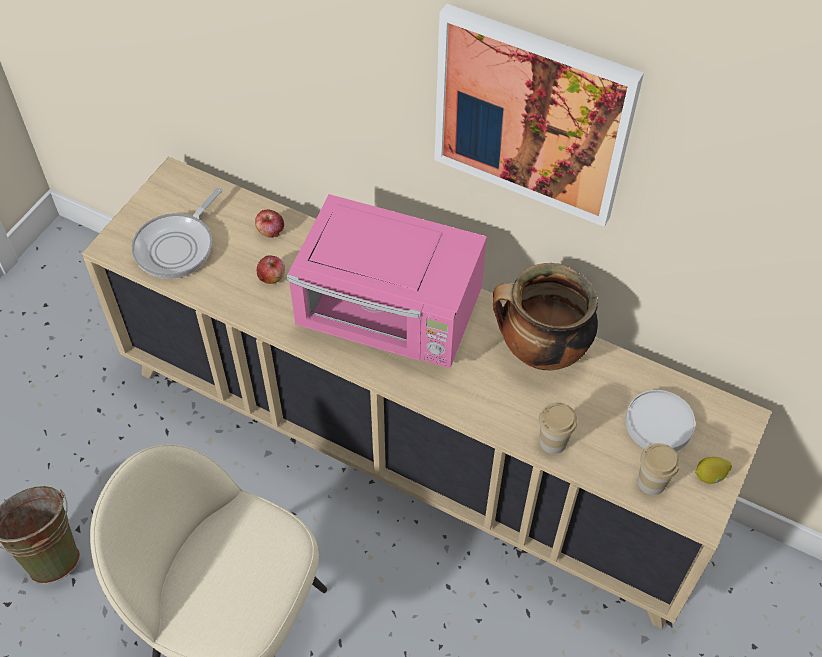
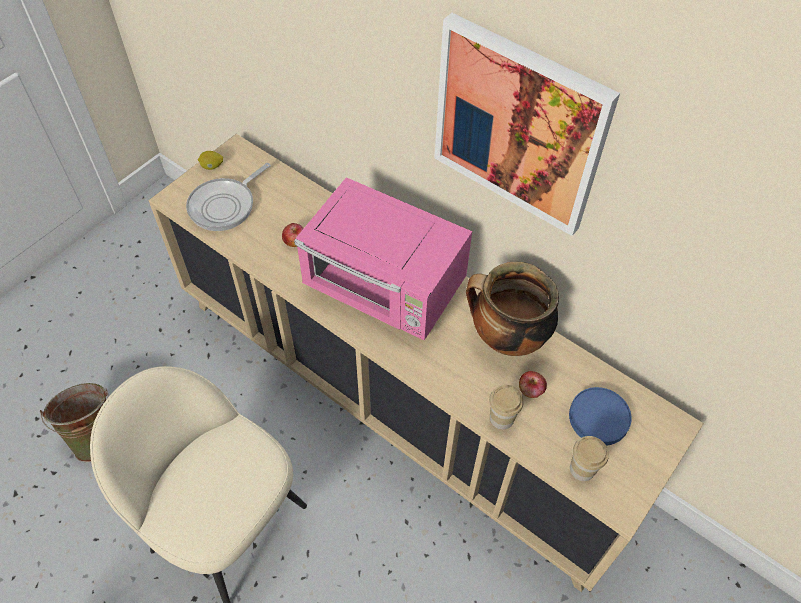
camera: 10 degrees right, 0 degrees up
(270, 231) = (302, 204): apple -> apple (530, 390)
(659, 424) = (599, 418): white plate -> blue plate
(710, 476) = (636, 472): lemon -> lemon (212, 166)

